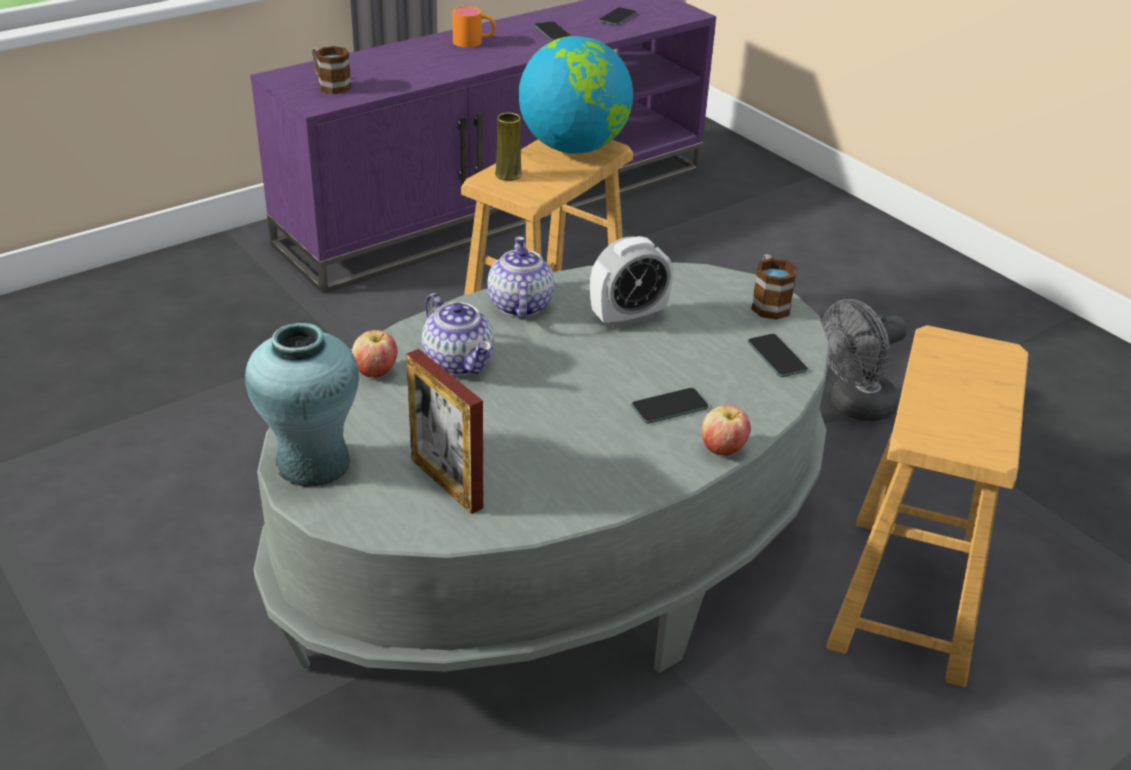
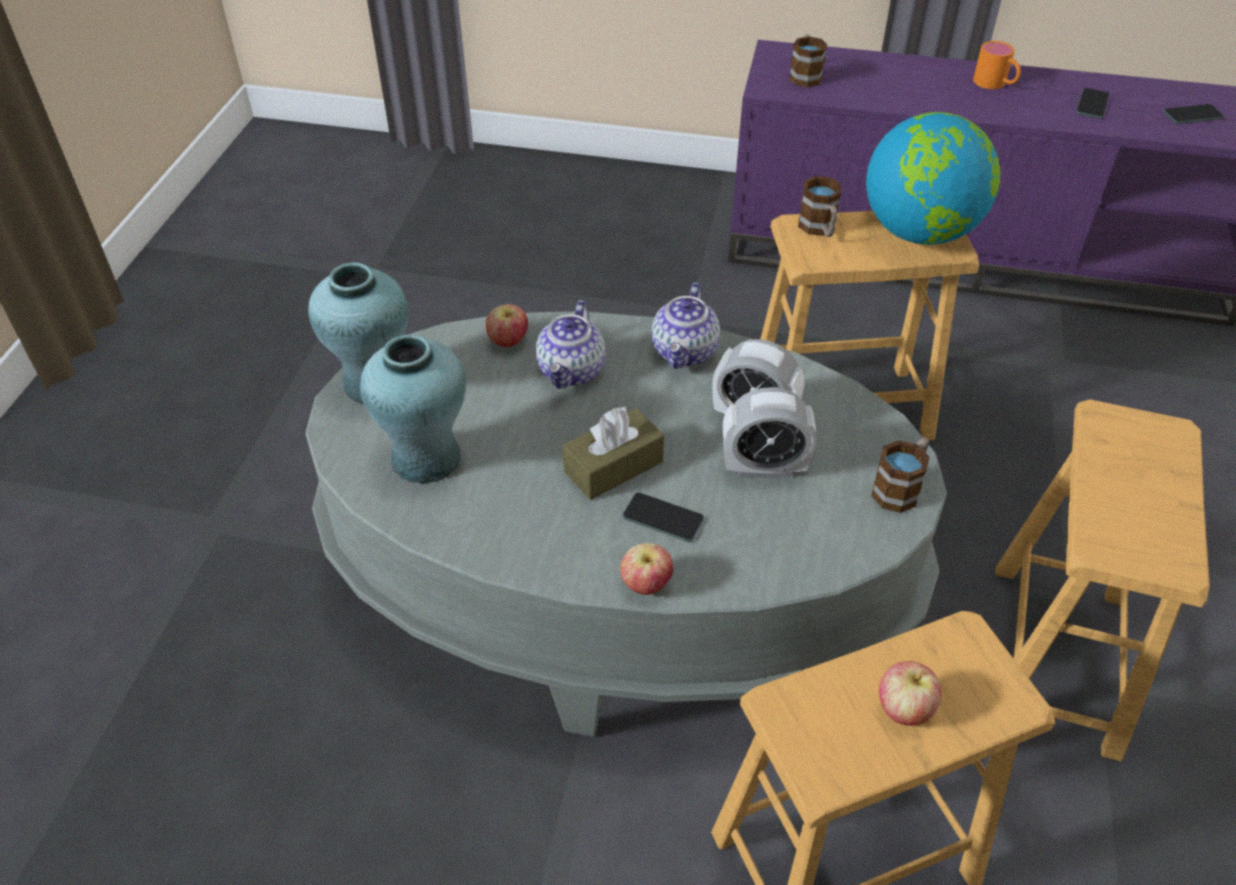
camera: 50 degrees right, 10 degrees up
(446, 483) = (425, 458): picture frame -> turquoise vase
(508, 175) = (819, 229): yellow vase -> mug
(519, 305) = (685, 352): teapot -> teapot turned 150 degrees clockwise
(588, 399) = (613, 466): none -> brown tissue box
(679, 340) = (764, 467): none -> alarm clock
(777, 356) = (824, 541): phone -> none
(854, 407) = (1055, 657): grey fan -> brown stool
(969, 393) = (904, 709): none -> apple

